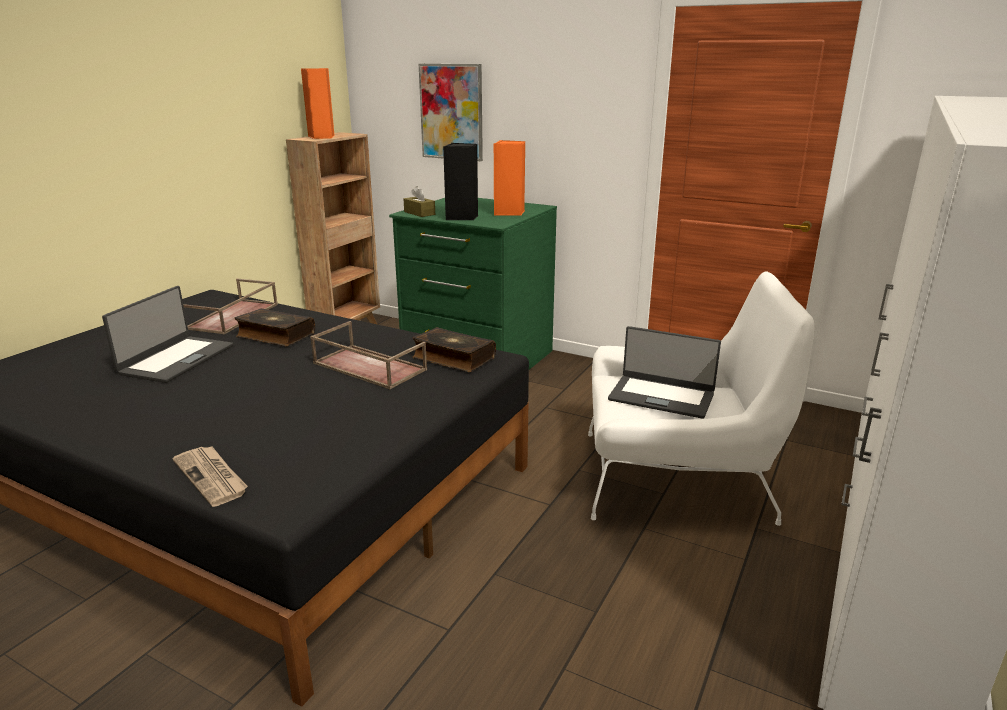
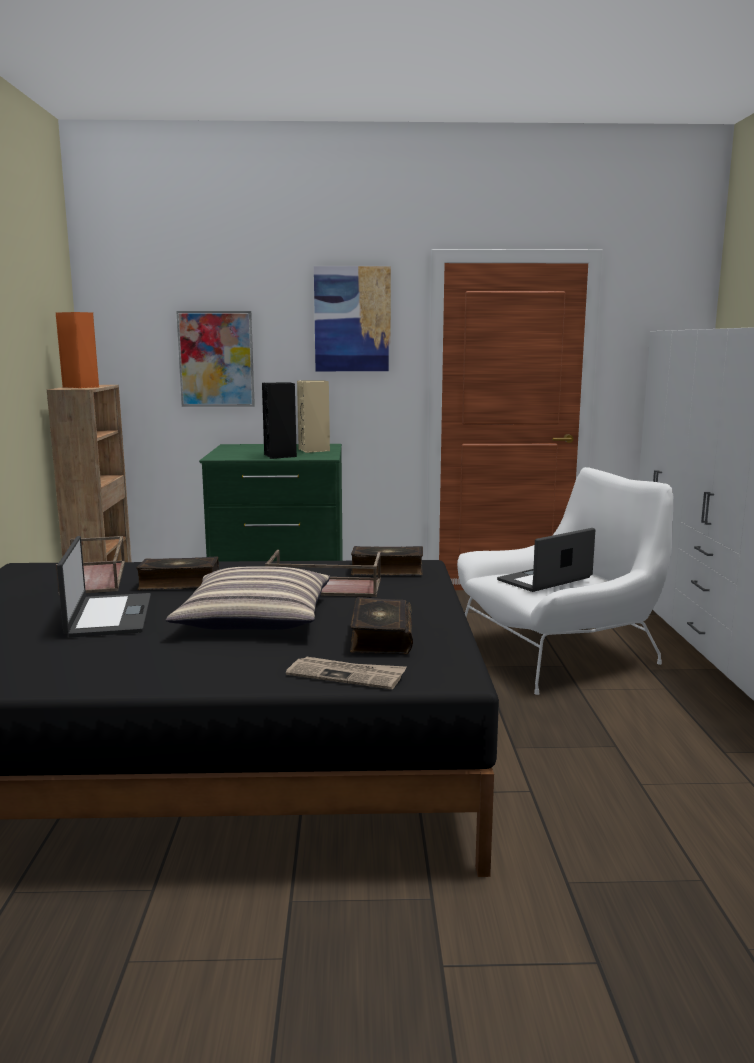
camera: 30 degrees left, 10 degrees down
(261, 388) = (255, 618): none -> pillow
(309, 441) = (380, 638): none -> book
(419, 213) = (229, 457): brown tissue box -> none
(509, 213) = (314, 450): orange speaker -> beige speaker
(574, 74) = (352, 319): none -> picture
(661, 396) = (545, 579): laptop -> laptop turned 150 degrees clockwise

